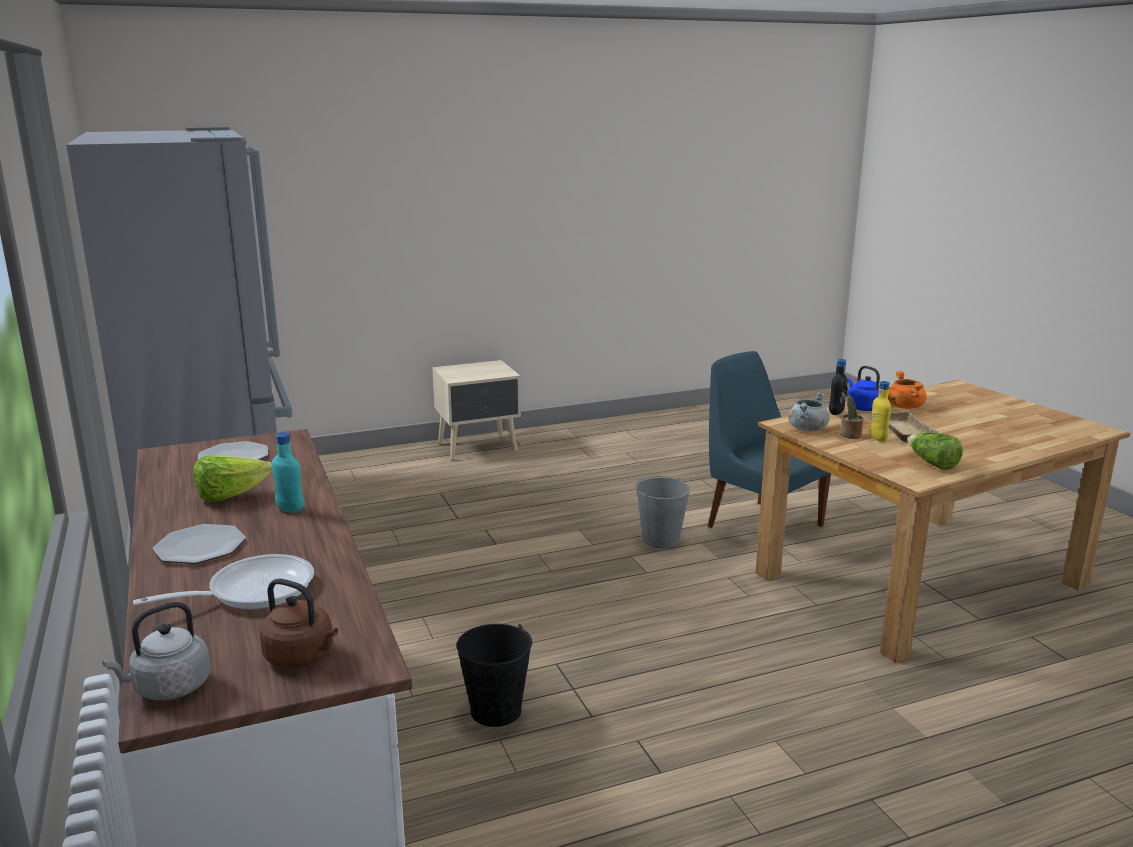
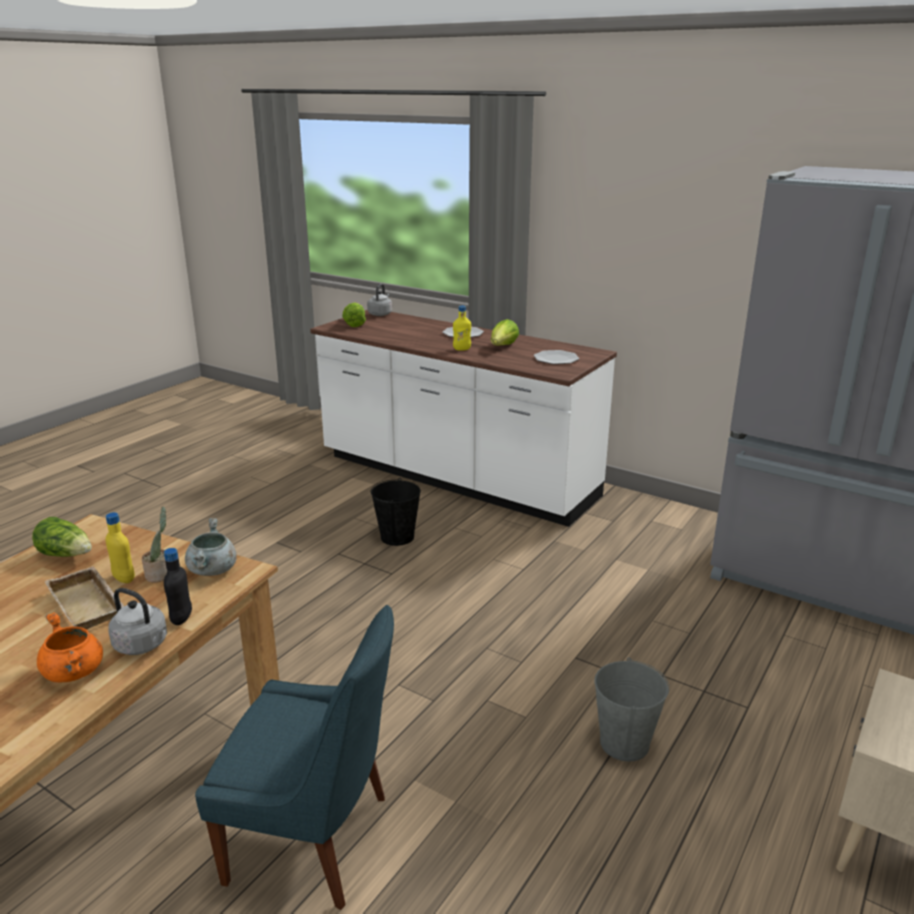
camera: 145 degrees right, 5 degrees up
(252, 591) = (408, 330): frying pan -> none
(290, 509) = (462, 349): turquoise bottle -> yellow bottle
(302, 657) = (354, 324): brown kettle -> lettuce
(661, 540) = (422, 742): grey bucket -> grey bucket (624, 743)
(862, 407) = (143, 645): blue kettle -> grey kettle

